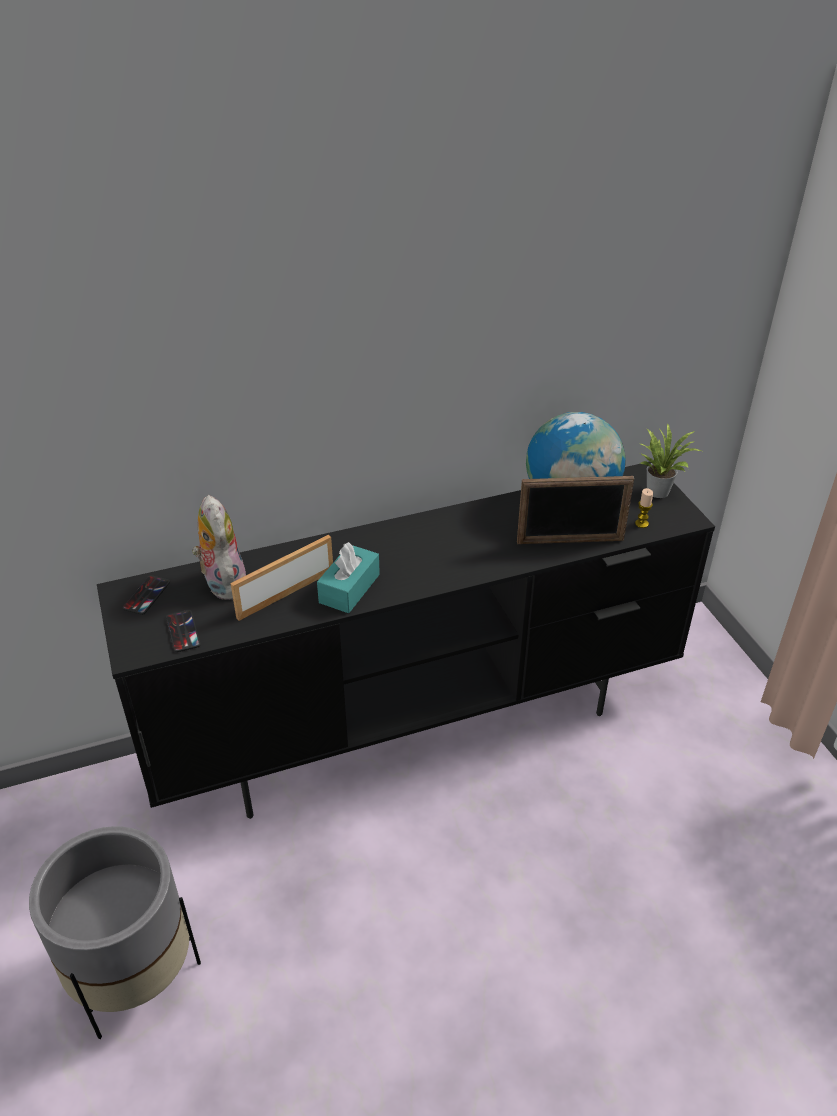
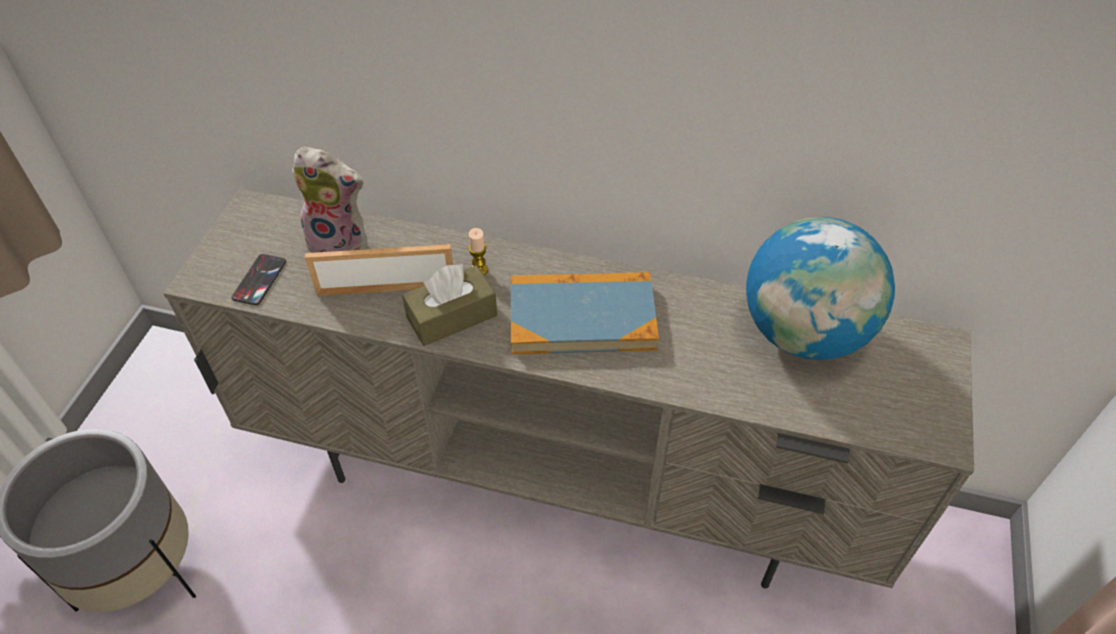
camera: 35 degrees right, 10 degrees up
(146, 595) = (267, 222): phone -> none
(222, 582) = (342, 244): plush toy -> plush toy turned 90 degrees clockwise
(349, 588) = (452, 316): turquoise tissue box -> brown tissue box
(419, 727) = (562, 483): black tv stand -> beige tv stand
(434, 550) = (582, 317): none -> book
(570, 541) = (752, 389): picture frame -> none
(641, 524) = (870, 413): candle -> candle (479, 270)
(658, 490) = (939, 376): potted plant -> none

